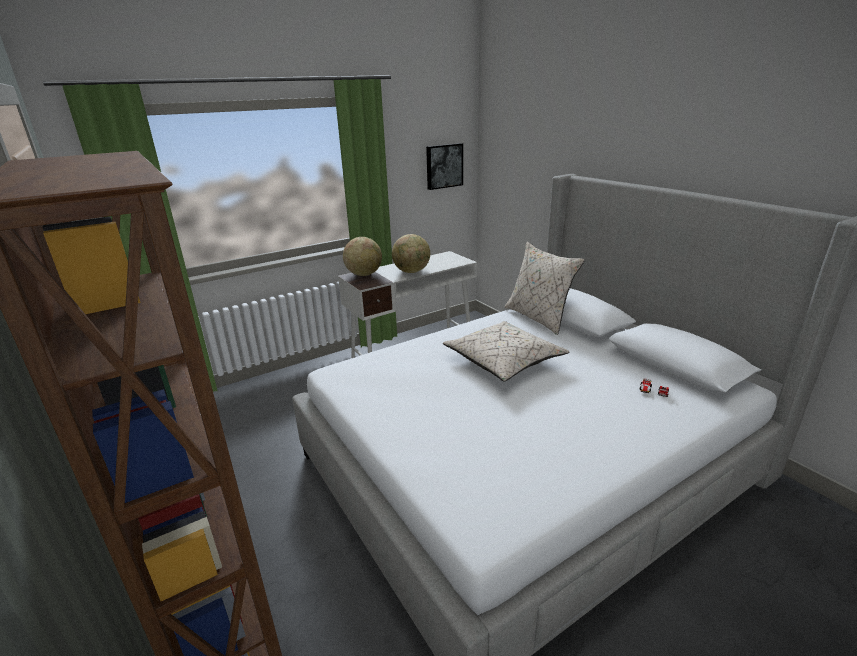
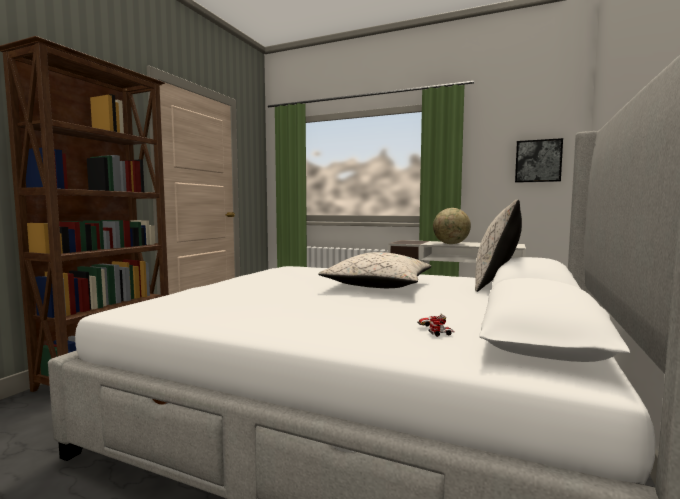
camera: 55 degrees right, 20 degrees down
(364, 274) = (415, 241): globe -> none

